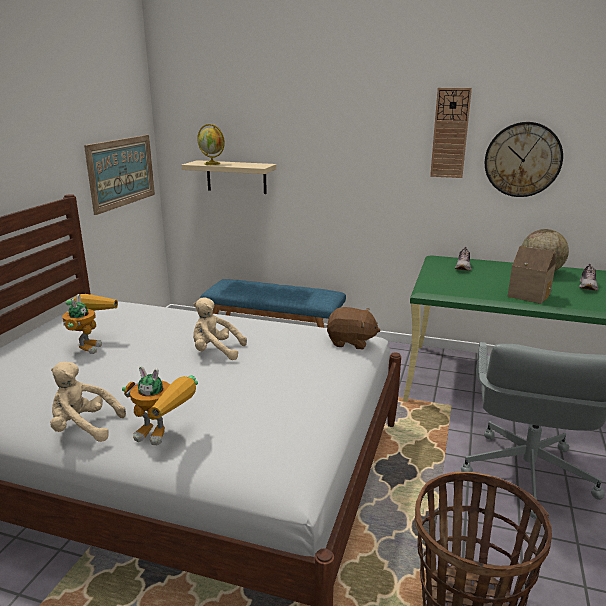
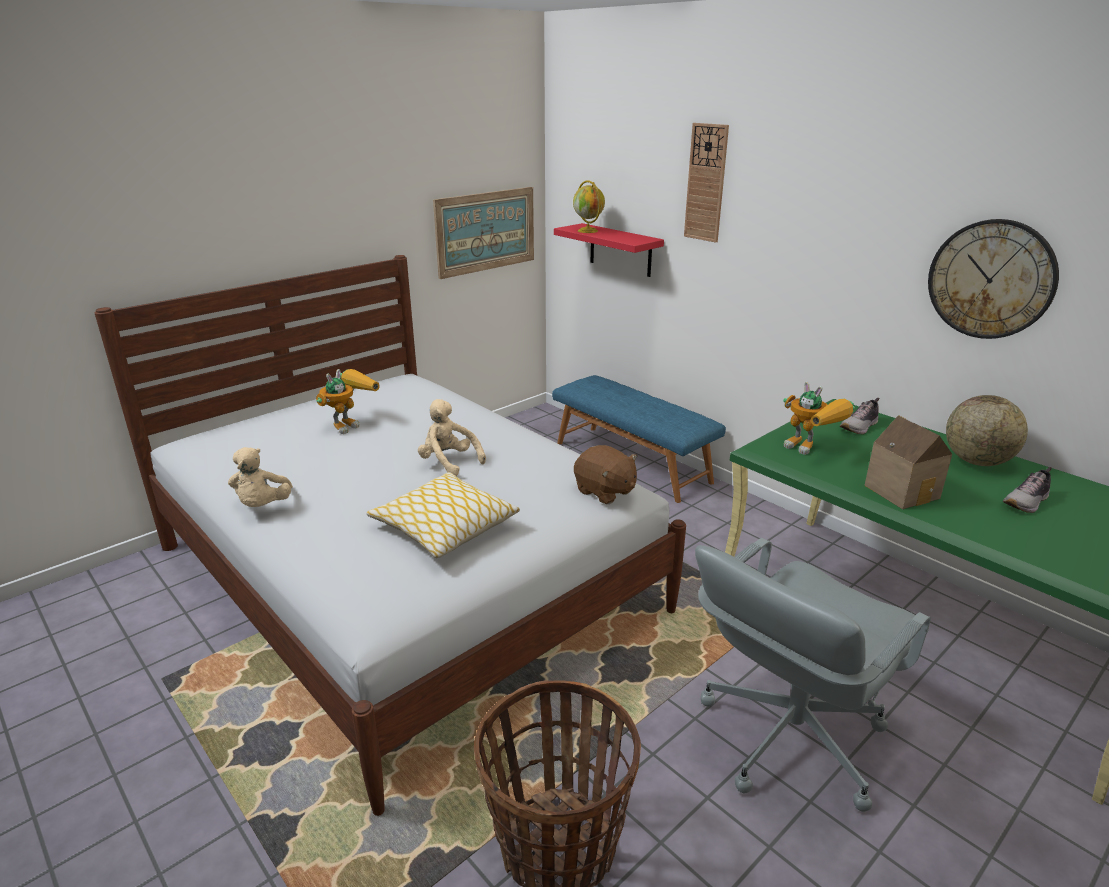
camera: 30 degrees right, 5 degrees up
(84, 428) = (263, 506): beige plush toy -> beige plush toy turned 135 degrees counterclockwise
(165, 436) = (312, 536): toy robot -> toy robot (812, 450)
(236, 177) = (620, 250): beige shelf -> red shelf
(269, 396) = (444, 527): none -> pillow
(450, 133) = (885, 224): wall clock -> wall clock (706, 183)

